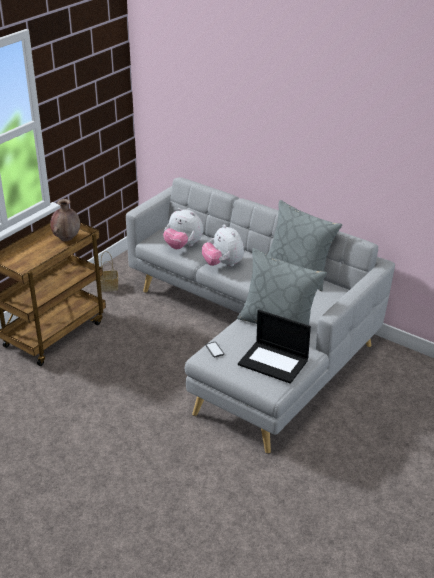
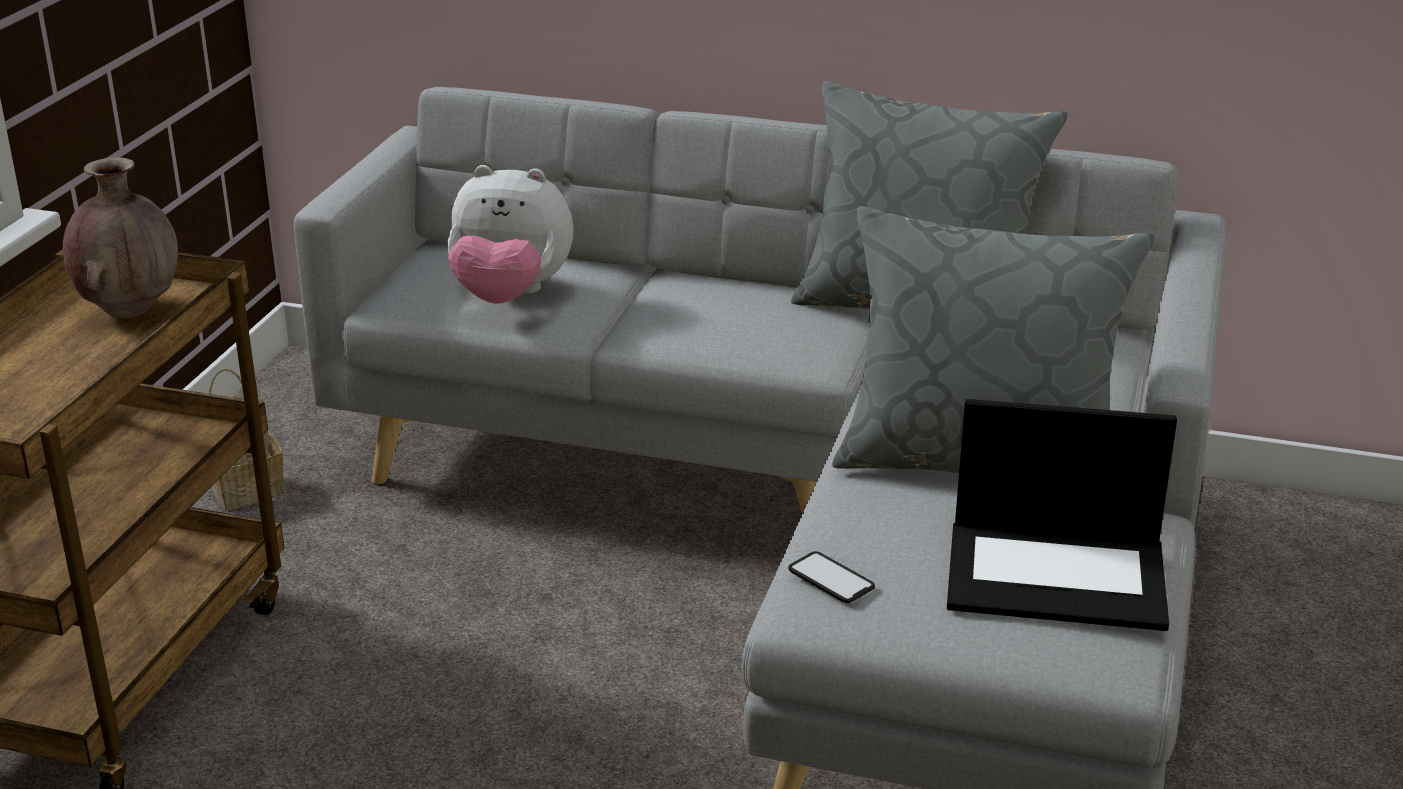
camera: 20 degrees left, 5 degrees down
(223, 264) = (673, 324): plush toy -> none

